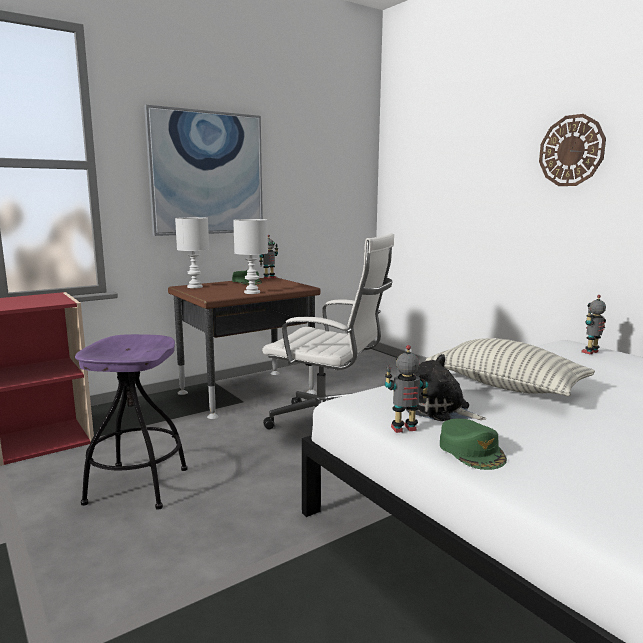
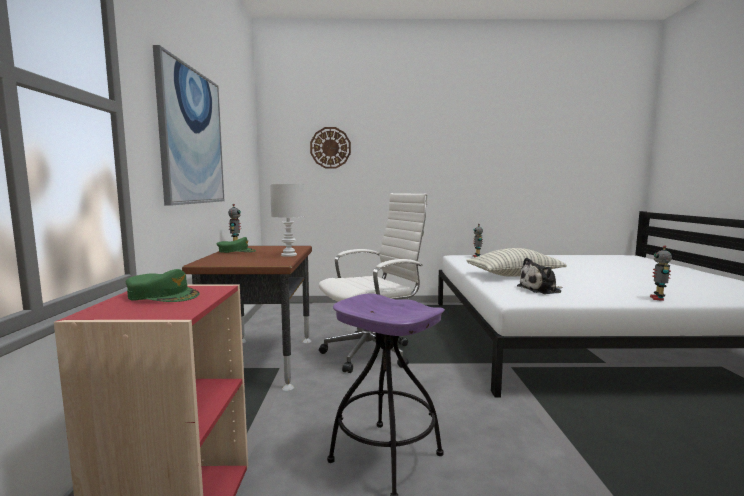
camera: 55 degrees left, 5 degrees down
(195, 287) = (215, 261): white table lamp -> none
(404, 429) = (570, 300): toy robot -> toy robot (658, 298)
(472, 450) = (605, 296): green cap -> green cap (163, 295)
(571, 151) = (432, 144): wall clock -> wall clock (330, 148)

